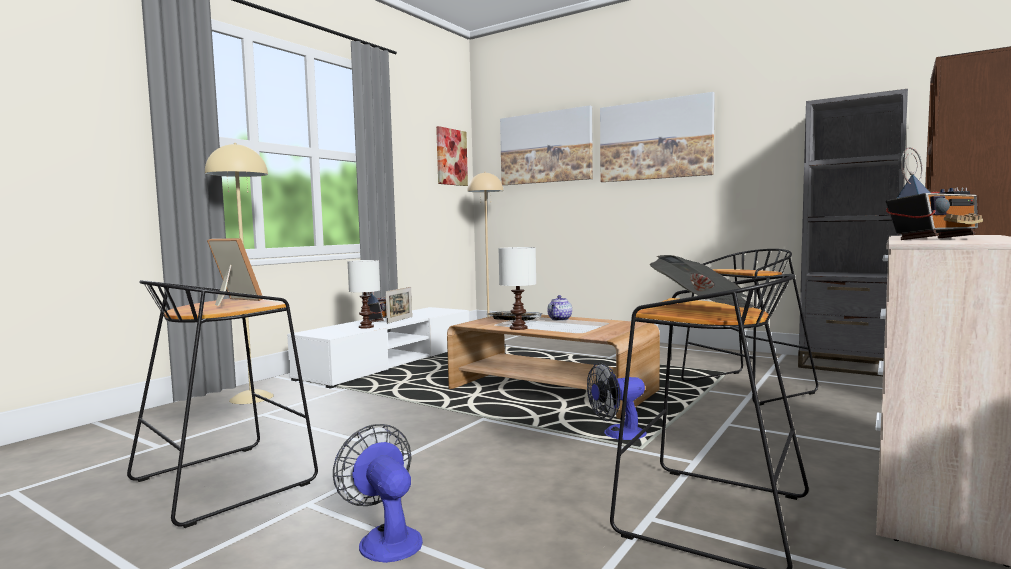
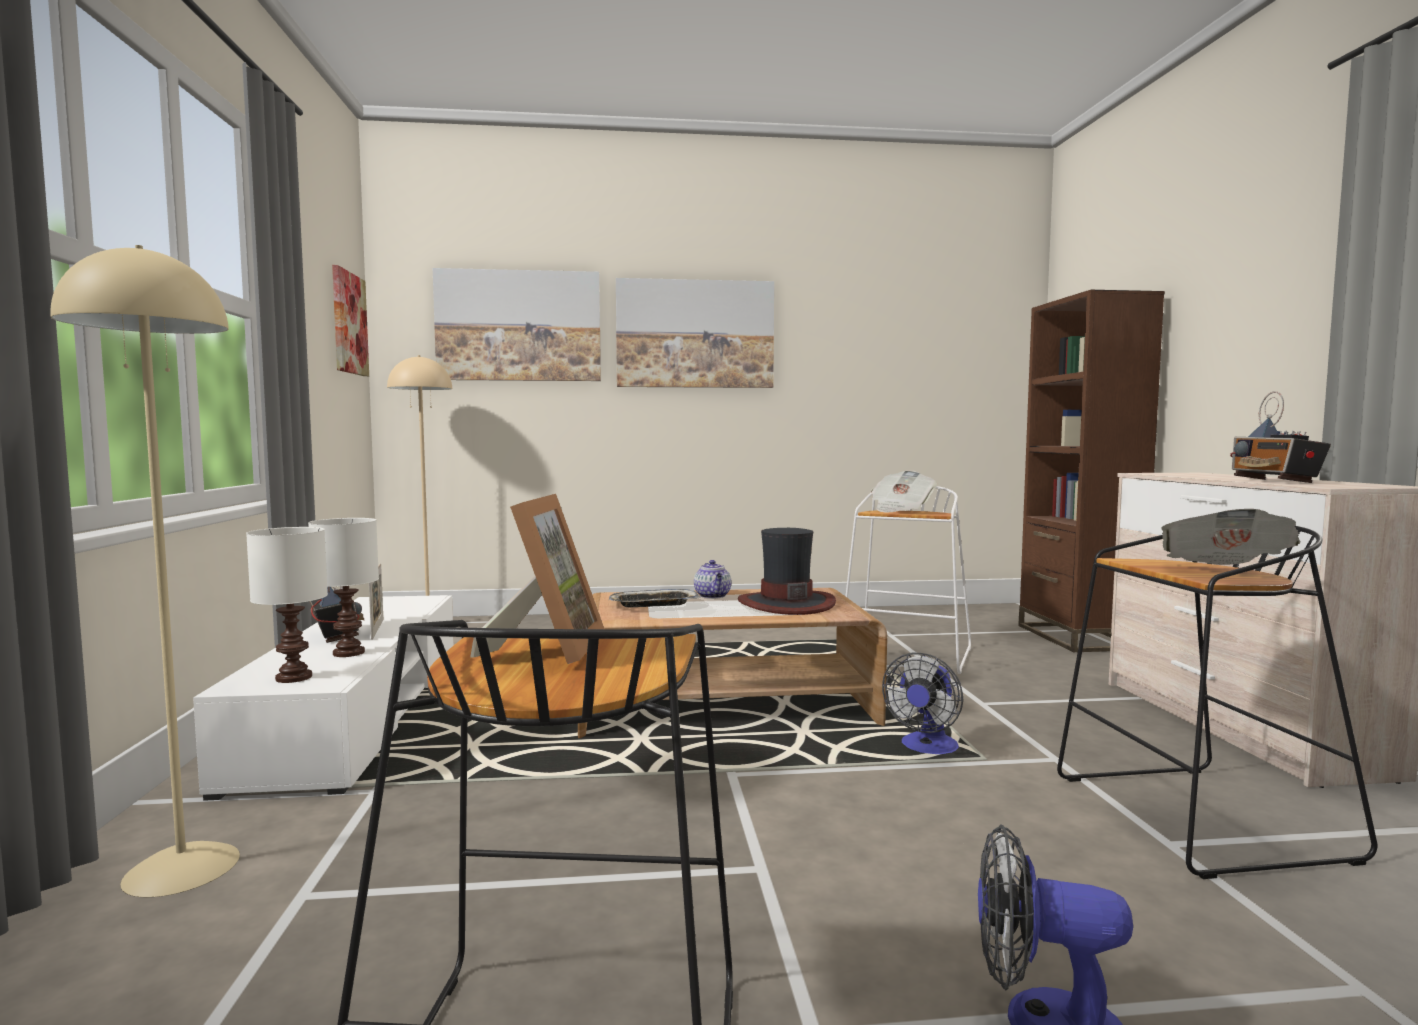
camera: 40 degrees left, 0 degrees up
(231, 301) = (547, 647): picture frame -> picture frame turned 105 degrees clockwise
(519, 328) = (709, 618): white table lamp -> white table lamp (295, 677)
(587, 327) = (786, 604): none -> hat
(740, 268) = (900, 510): none -> newspaper
(746, 388) = (908, 655): black stool -> white stool
(846, 366) = (929, 612): grey bookcase -> none
(933, 239) = (1274, 481): radio -> radio turned 150 degrees clockwise

